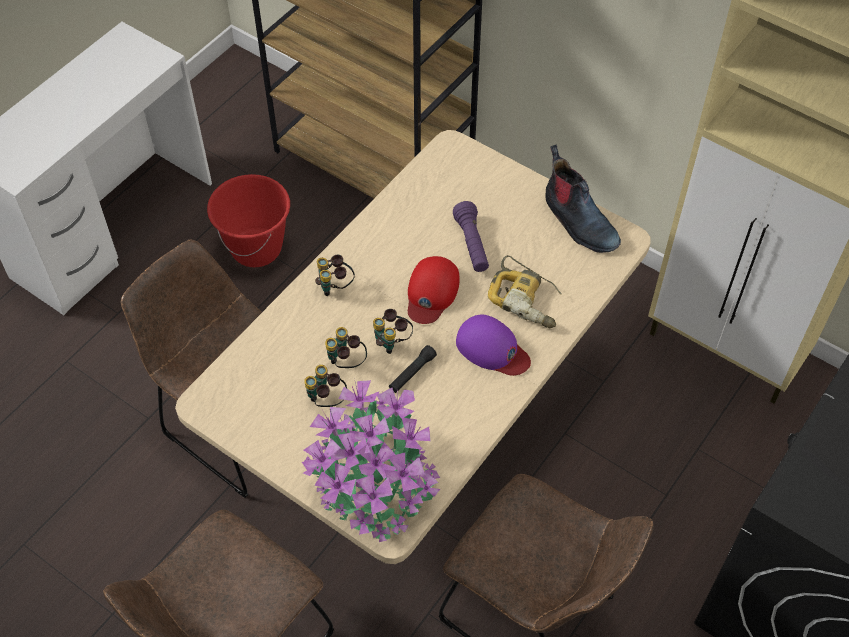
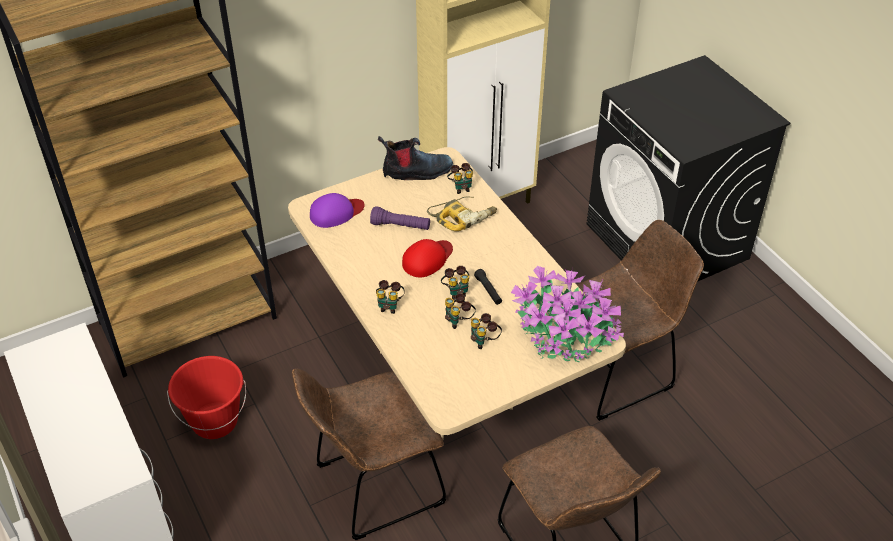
camera: 65 degrees left, 10 degrees down
(431, 292) = (427, 259): red cap -> red cap turned 90 degrees counterclockwise
(492, 349) = (492, 246): purple cap -> purple cap (336, 213)
(580, 277) = (461, 187): none -> binoculars

